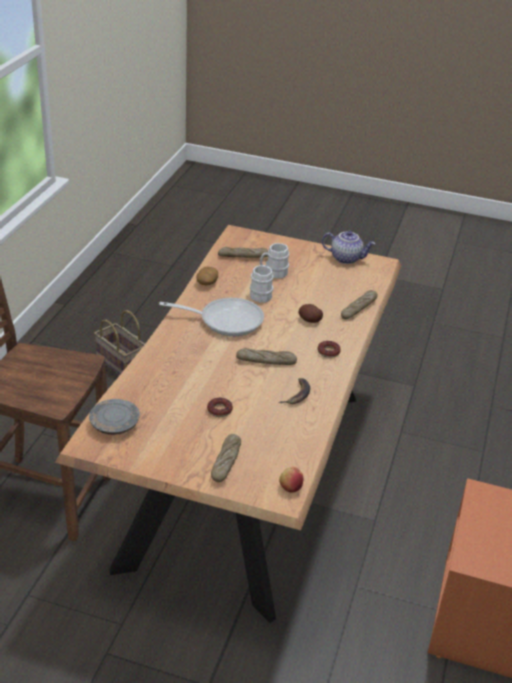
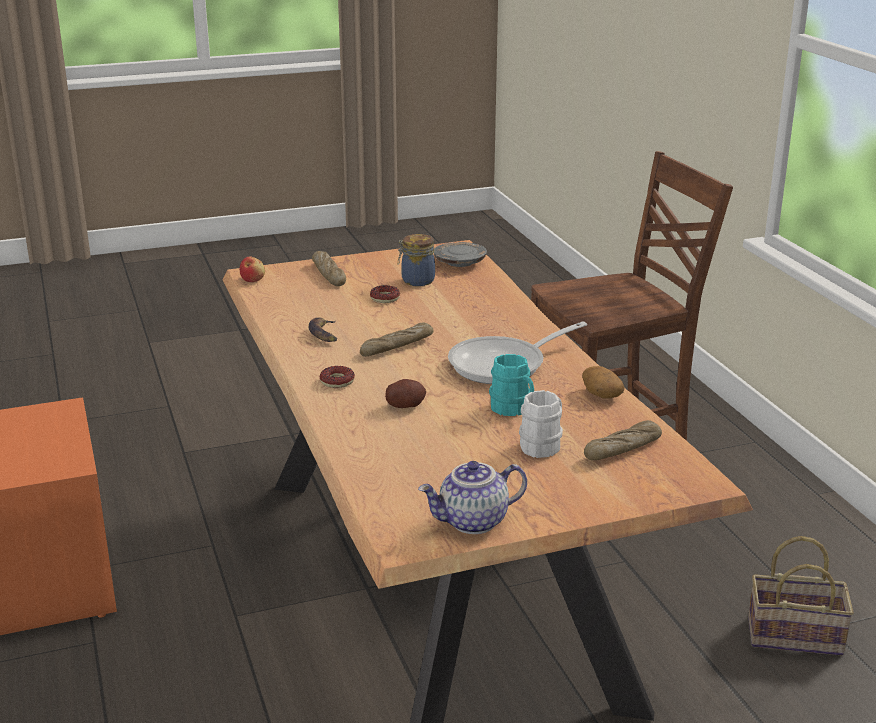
camera: 145 degrees right, 10 degrees down
(174, 418) = (416, 281): none -> jar
(260, 294) = (513, 409): white mug -> turquoise mug
(358, 309) = (357, 447): bread -> none

